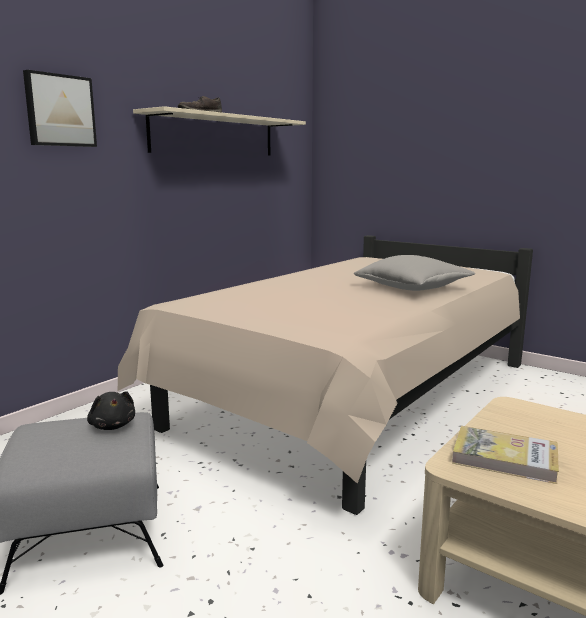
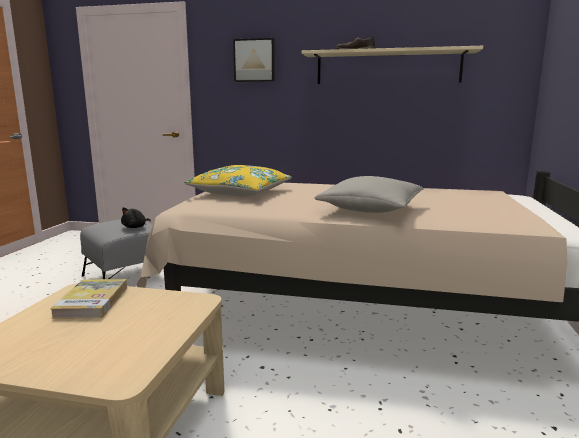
camera: 65 degrees right, 0 degrees up
(267, 308) = (241, 192): none -> yellow pillow

